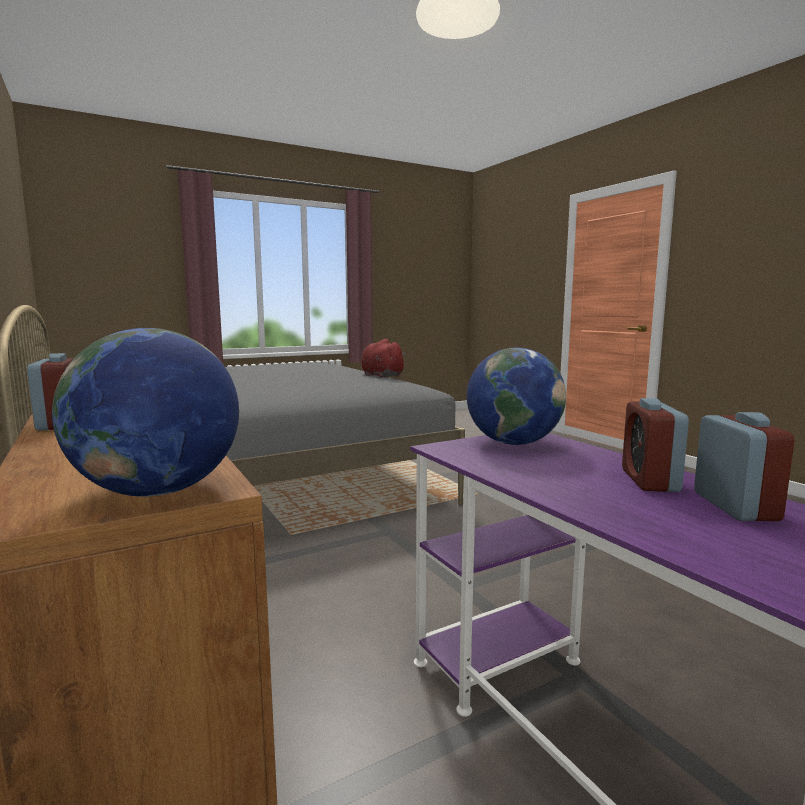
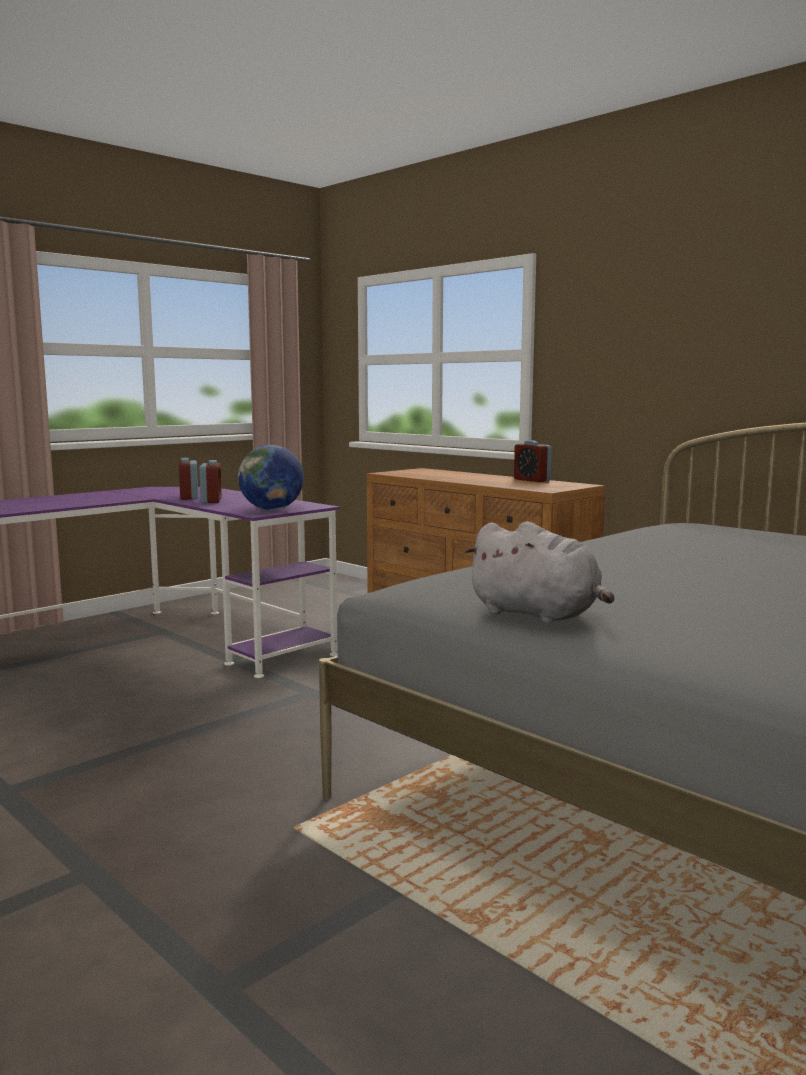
camera: 165 degrees right, 0 degrees up
(158, 491) = (400, 472): globe -> none
(381, 376) = (538, 615): red plush toy -> grey plush toy

